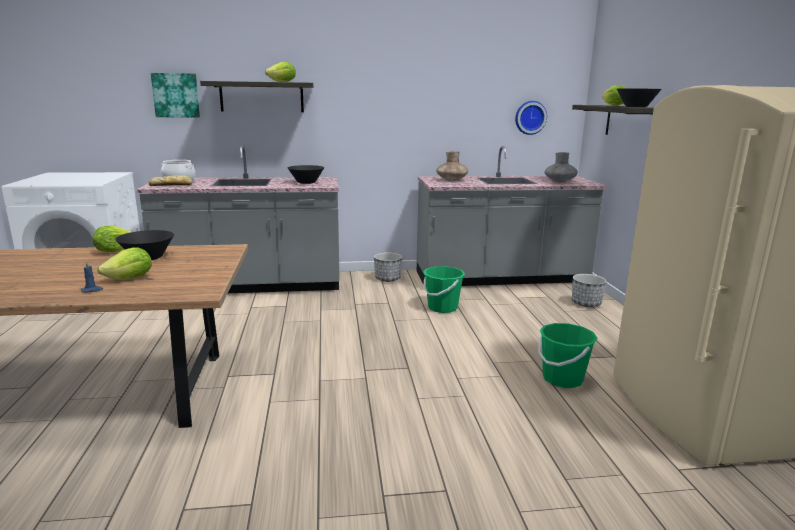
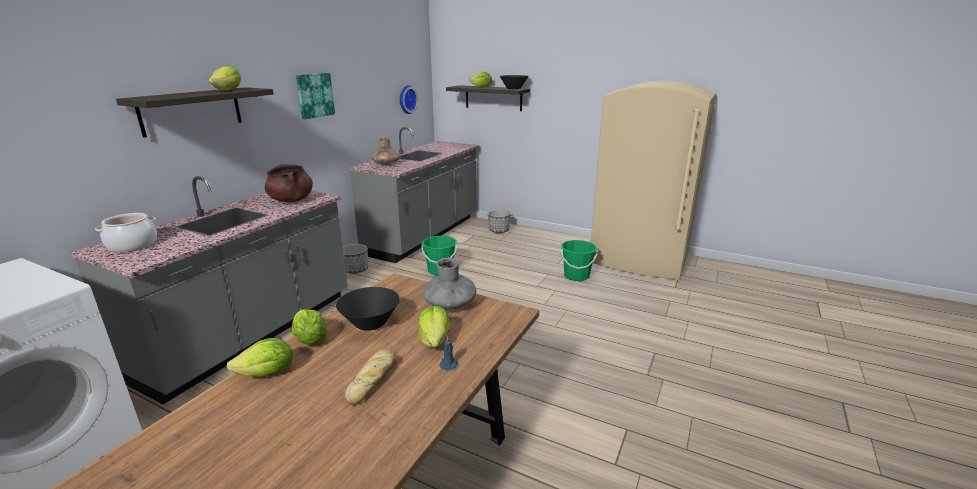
camera: 55 degrees left, 5 degrees up
(62, 254) = (267, 374): none -> lettuce
(172, 185) = (153, 252): bread -> bread (373, 380)
(176, 95) = (69, 124): picture -> picture (314, 95)
(306, 182) = (291, 200): black bowl -> brown cooking pot
(559, 181) = (447, 148): grey vase -> grey vase (450, 304)

